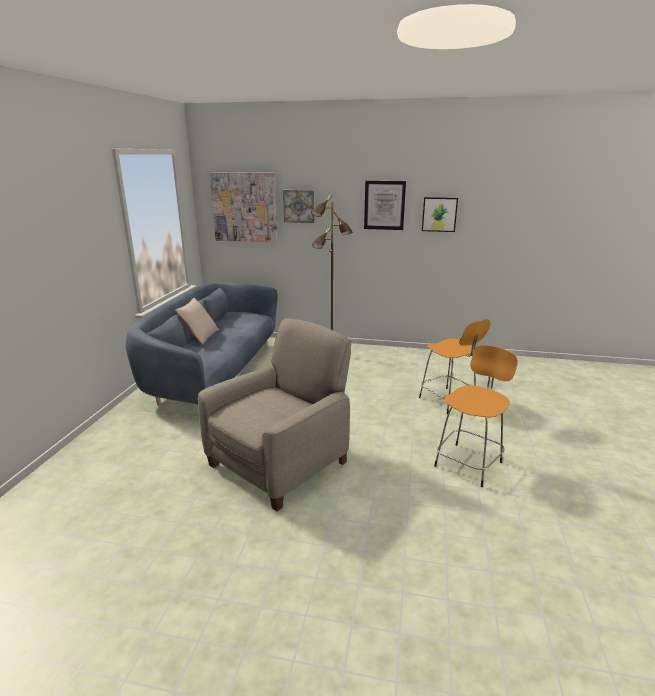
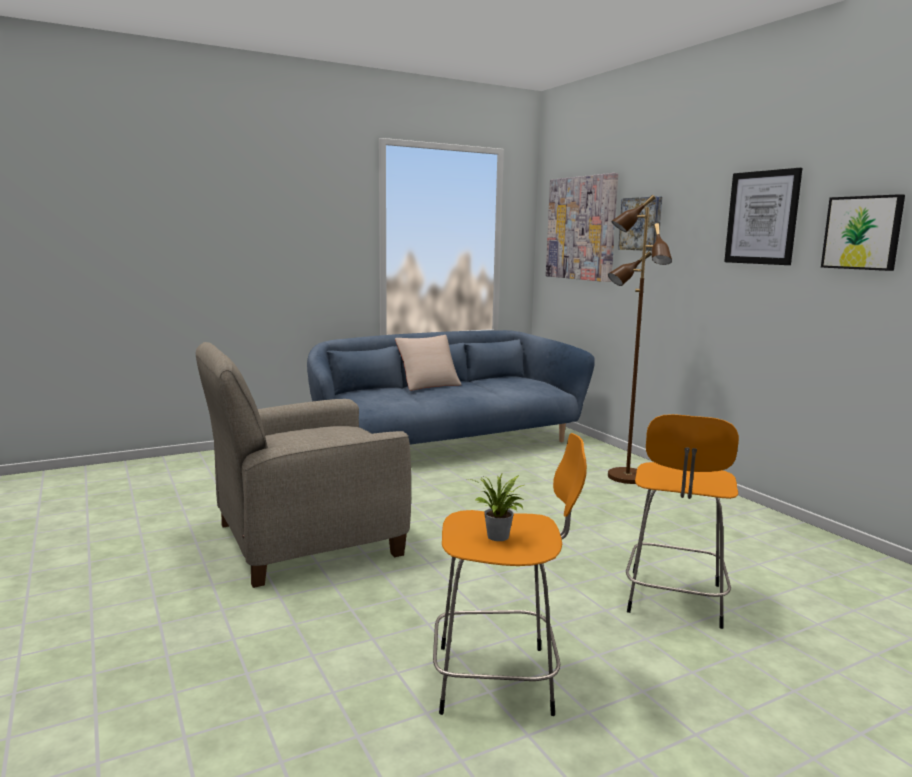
camera: 50 degrees right, 10 degrees down
(280, 463) = (305, 540): beige armchair -> beige armchair turned 150 degrees clockwise
(481, 402) = (498, 538): none -> potted plant

